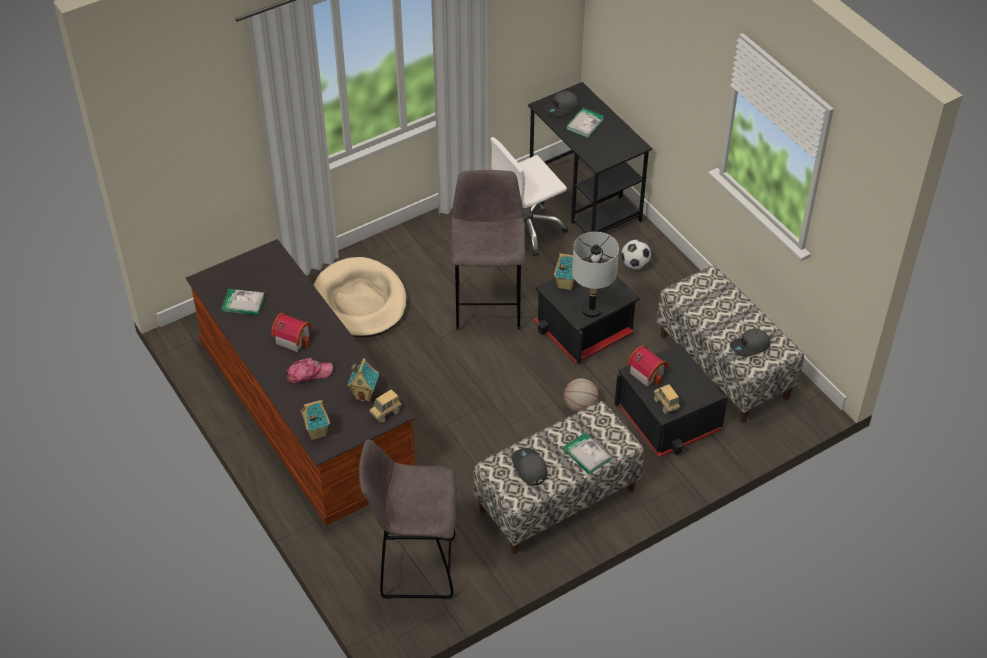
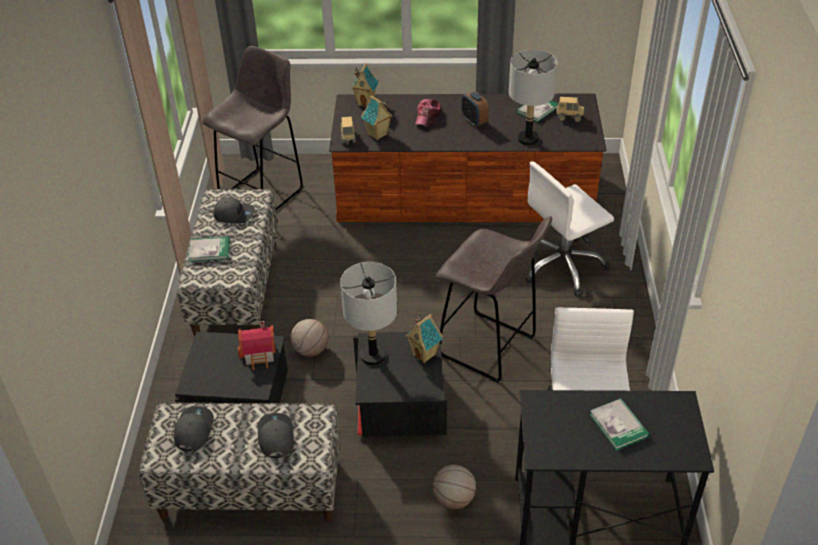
camera: 125 degrees right, 5 degrees down
(293, 338) = (474, 121): toy house -> alarm clock
(296, 291) = (528, 139): none -> grey table lamp
(360, 302) = (563, 266): beige dog bed -> white office chair
(561, 108) = (666, 419): grey cap -> grey cap (275, 437)
(635, 264) = (454, 499): football -> basketball
(666, 405) = (213, 346): toy truck -> toy truck (569, 117)

